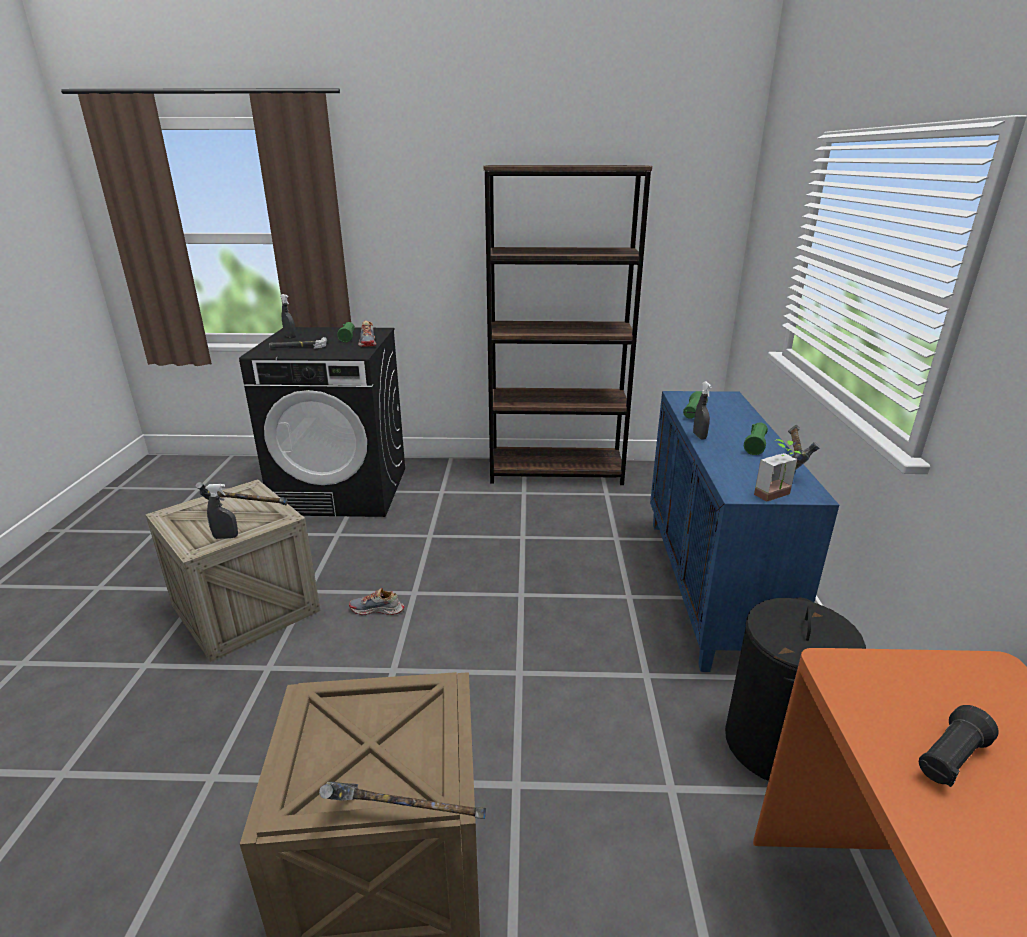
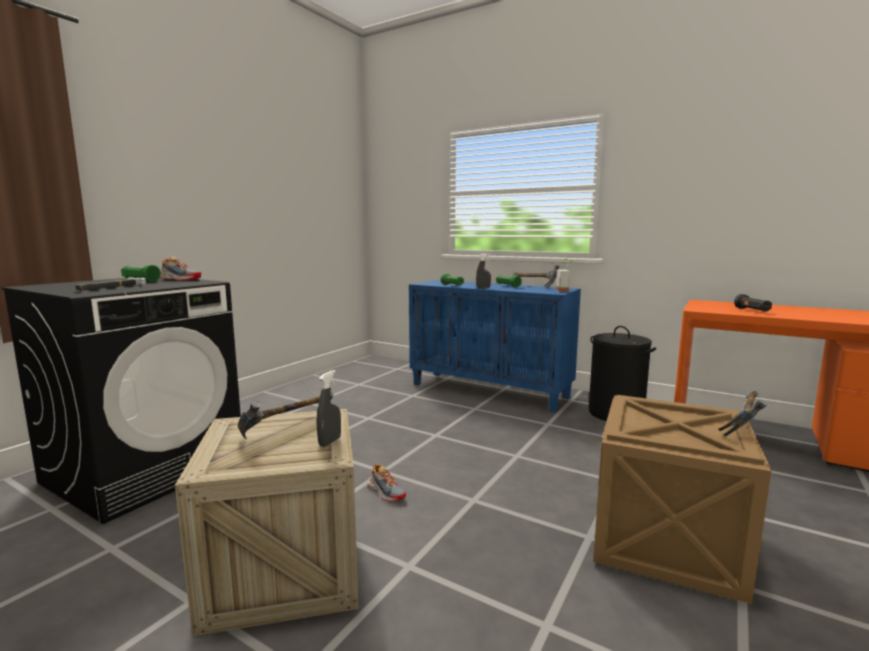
camera: 60 degrees left, 15 degrees down
(290, 337) = (60, 287): grey spray bottle -> none
(377, 610) = (386, 491): shoe -> shoe turned 75 degrees counterclockwise
(556, 472) = (303, 388): brown bookcase -> none

